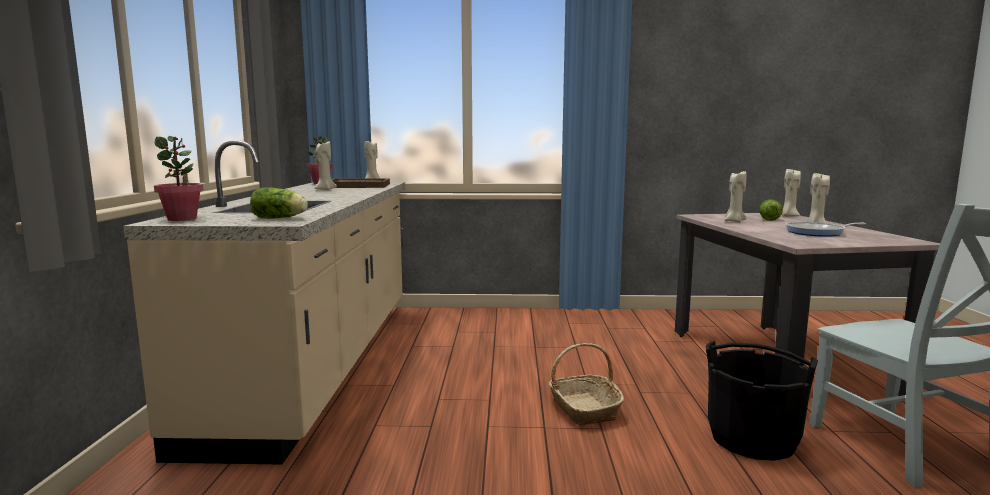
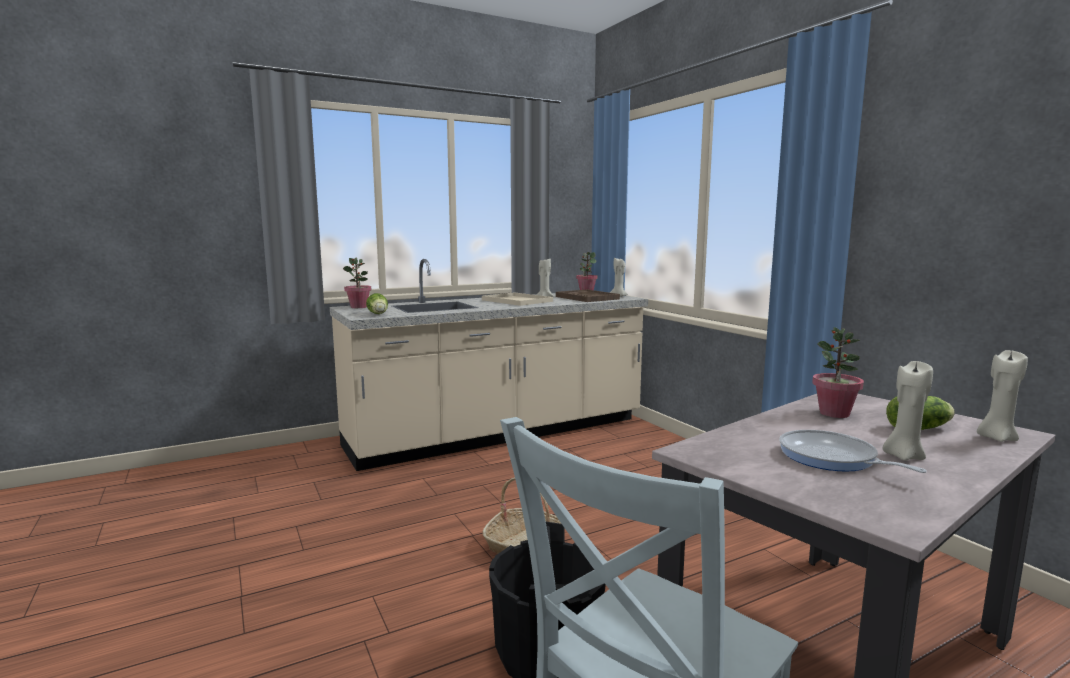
camera: 60 degrees right, 0 degrees up
(319, 193) = (518, 300): none -> beige tray
(734, 221) = (834, 413): beige candle -> potted plant

